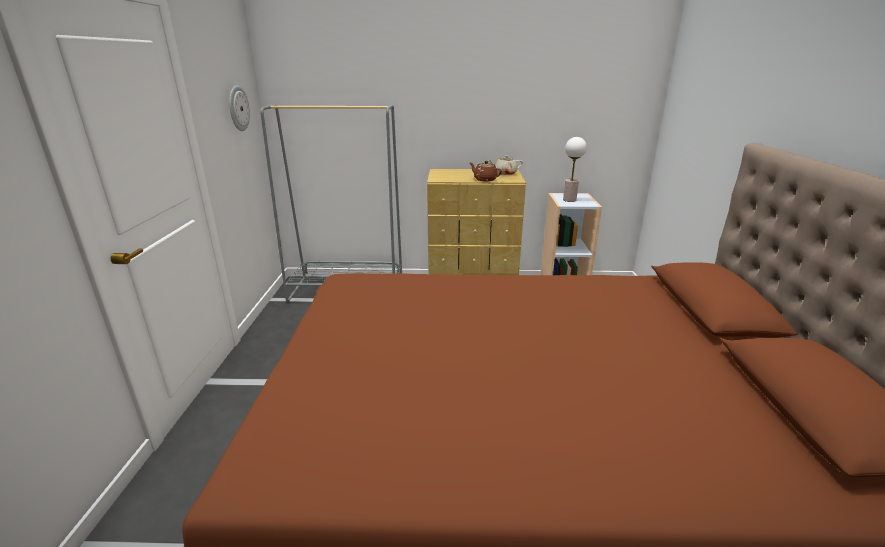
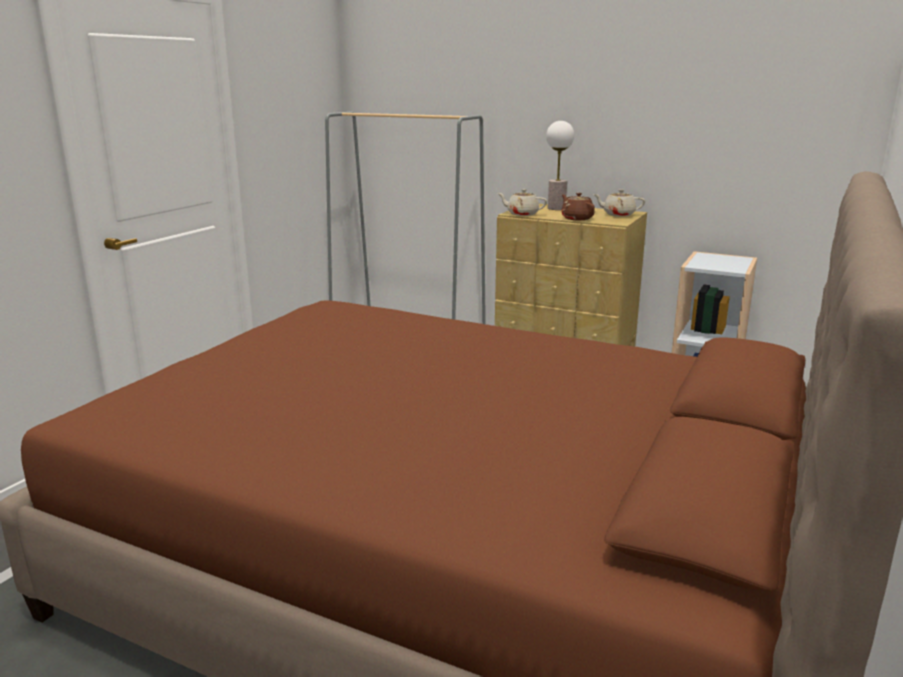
camera: 25 degrees right, 5 degrees down
(238, 108) = (304, 114): wall clock -> none
(443, 179) = (522, 214): none -> beige teapot
(569, 200) = (710, 262): table lamp -> table lamp (556, 208)

